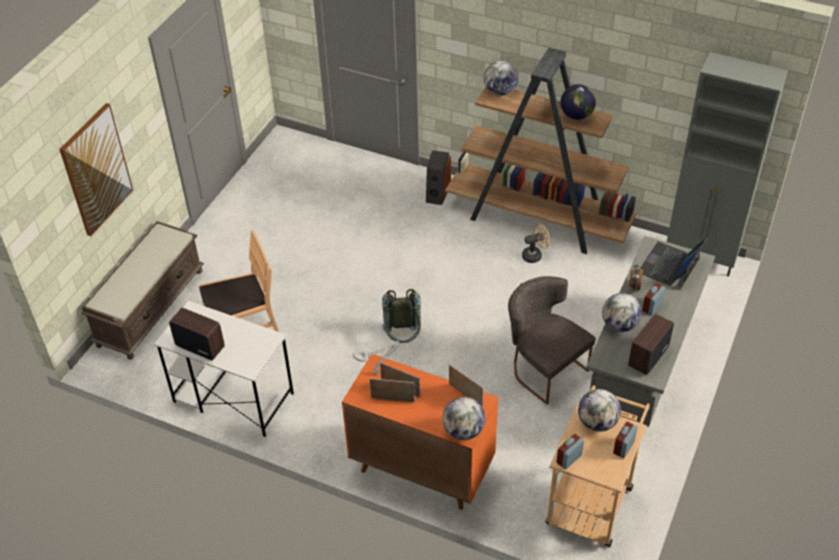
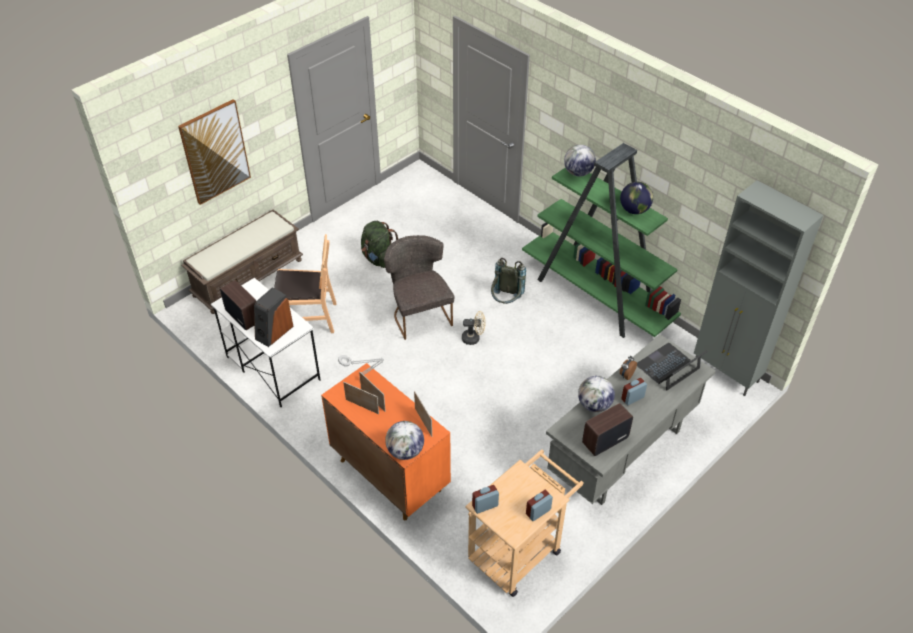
camera: 20 degrees right, 0 degrees up
(289, 244) = (378, 258): none -> green backpack
(403, 338) = (430, 362): grey backpack -> grey backpack (506, 302)
(437, 192) = (521, 249): speaker -> speaker (274, 332)
(535, 255) = (577, 326): beige fan -> beige fan (473, 338)
(539, 220) = (596, 297): brown bookcase -> green bookcase
(543, 368) = (535, 424): grey chair -> grey chair (419, 314)
(597, 422) = (526, 483): globe -> none

